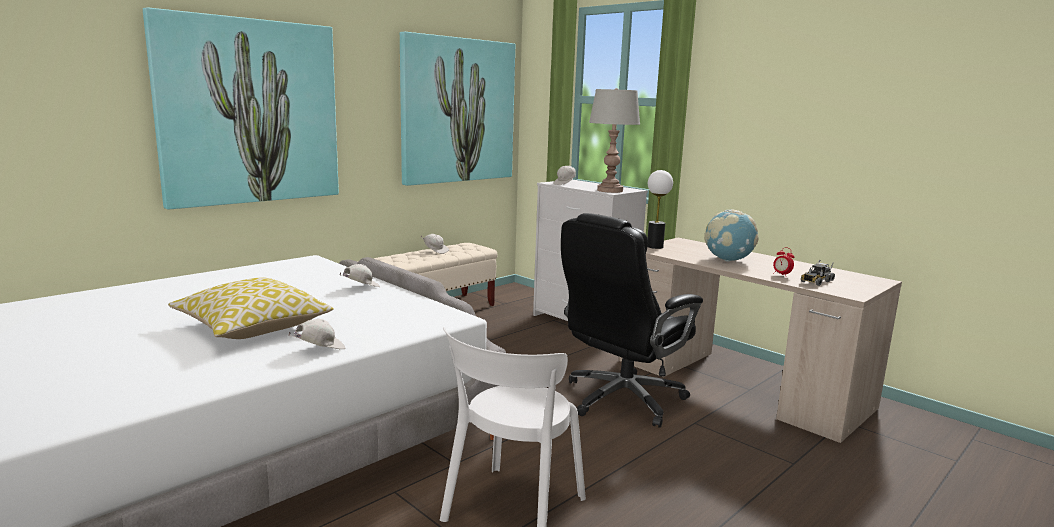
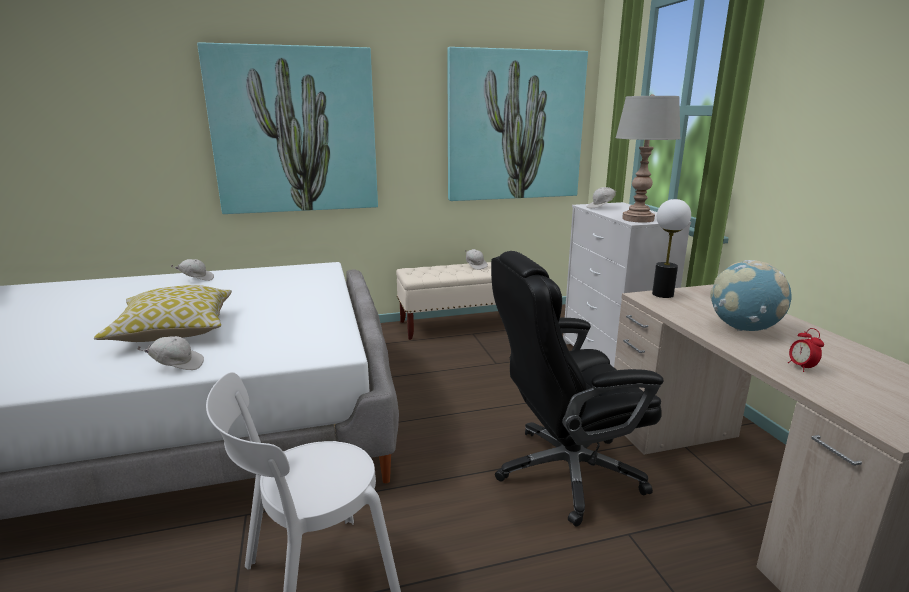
camera: 30 degrees right, 5 degrees up
(361, 287) = (317, 301): white cap -> white cap (196, 279)
(816, 281) = (851, 391): toy truck -> none

